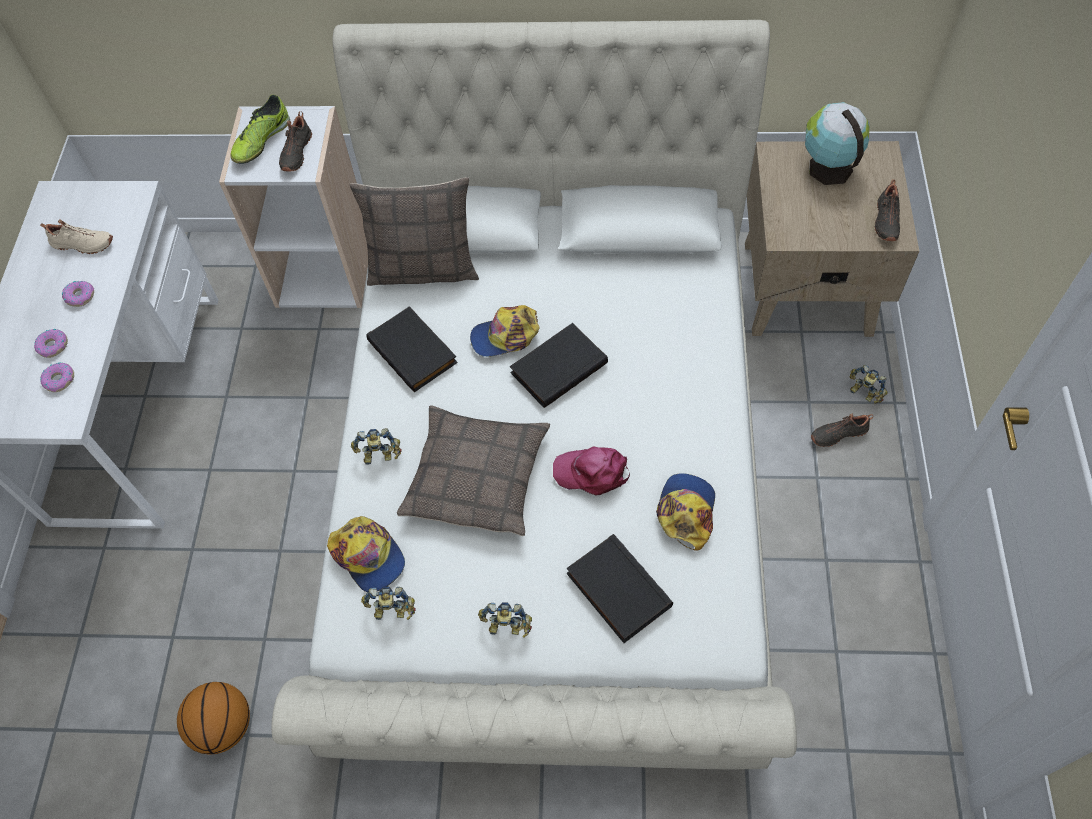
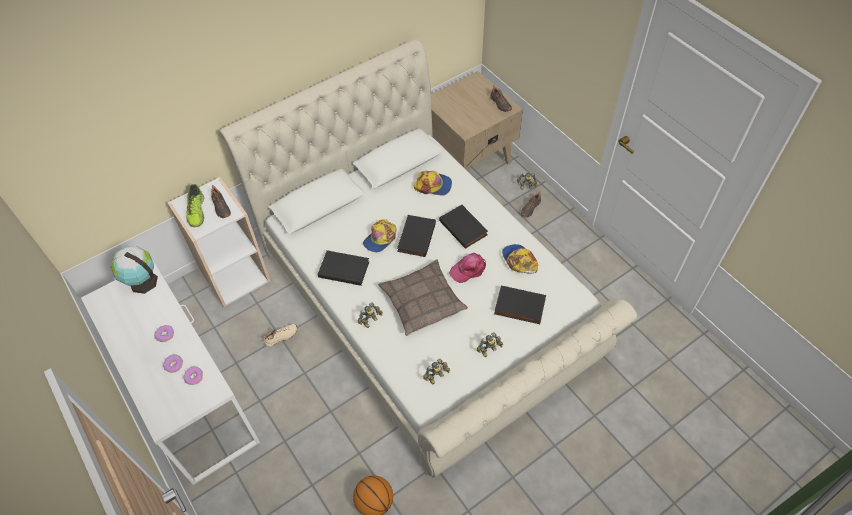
camera: 40 degrees left, 5 degrees down
(82, 245) = (141, 312): beige shoe -> beige shoe (282, 337)
(368, 556) = (405, 362): cap -> cap (433, 185)
(424, 268) = (315, 232): pillow -> none
(646, 399) = (464, 228): none -> black book
(828, 167) = (459, 94): globe -> globe (142, 281)

